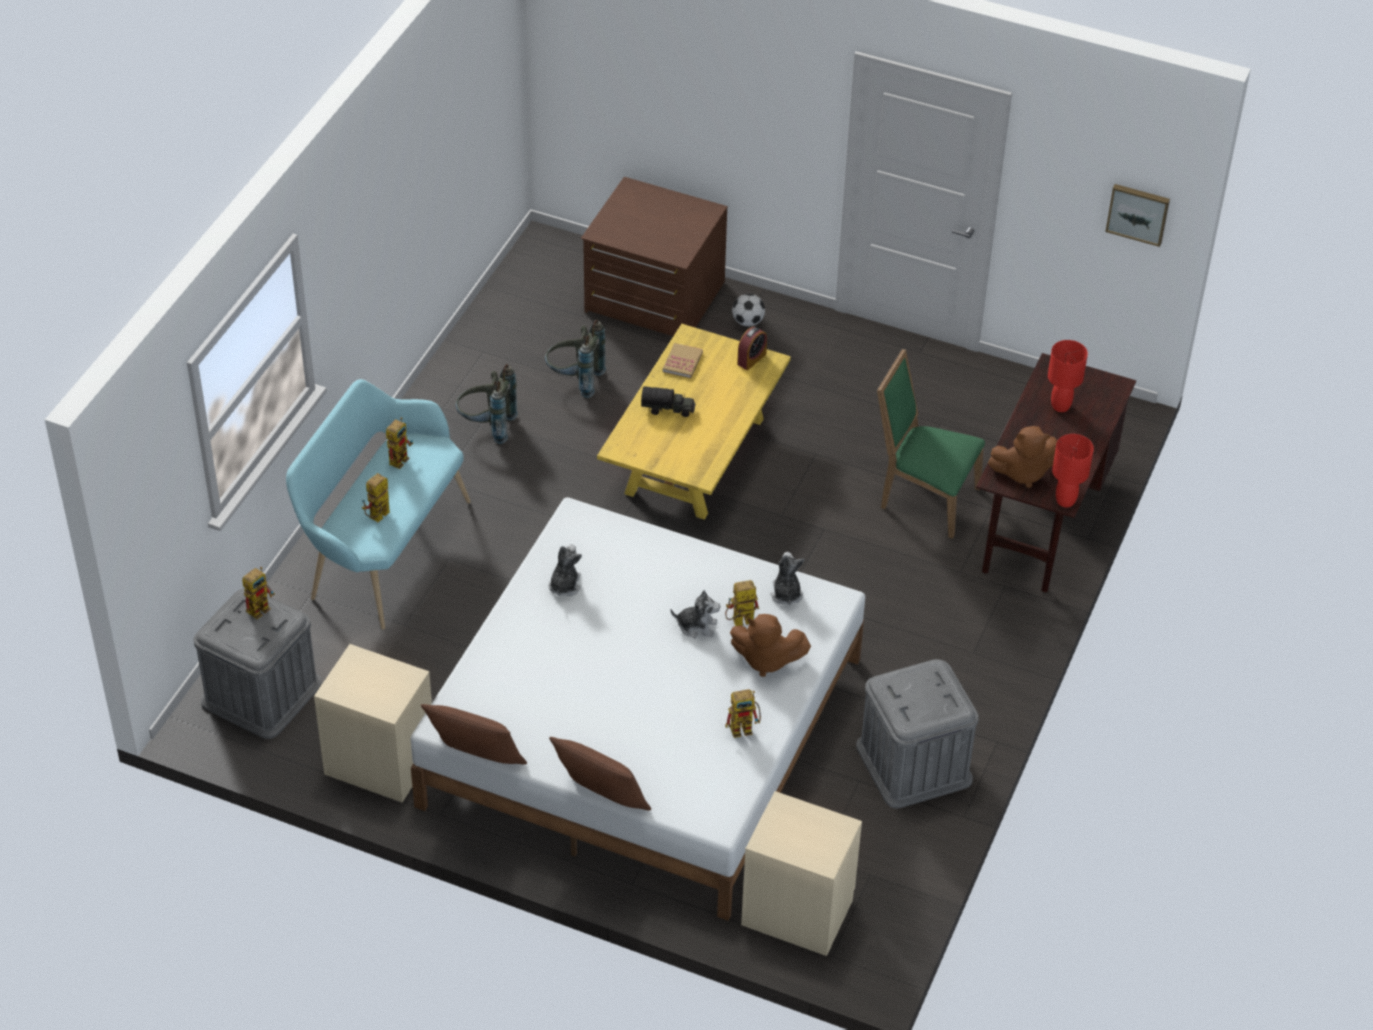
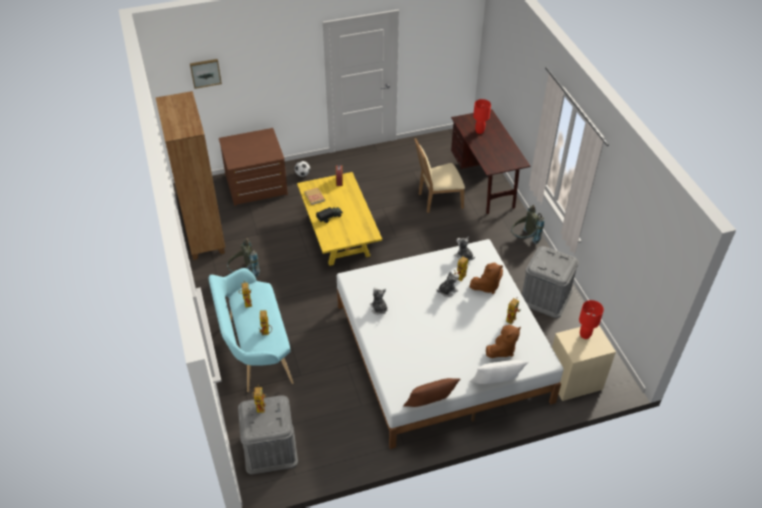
camera: 40 degrees left, 0 degrees up
(380, 761) = (354, 440): beige nightstand -> none
(493, 330) = (204, 234): none -> brown bookcase
(575, 381) = (260, 234): grey backpack -> grey backpack (524, 239)
(601, 801) = (496, 385): brown pillow -> white pillow
(924, 498) = (437, 200): green chair -> beige chair
(1023, 472) = (496, 161): brown plush toy -> brown plush toy (502, 350)
(1065, 500) = (521, 162): red table lamp -> red table lamp (584, 335)
(1138, 213) = (459, 41): picture -> picture (205, 73)

